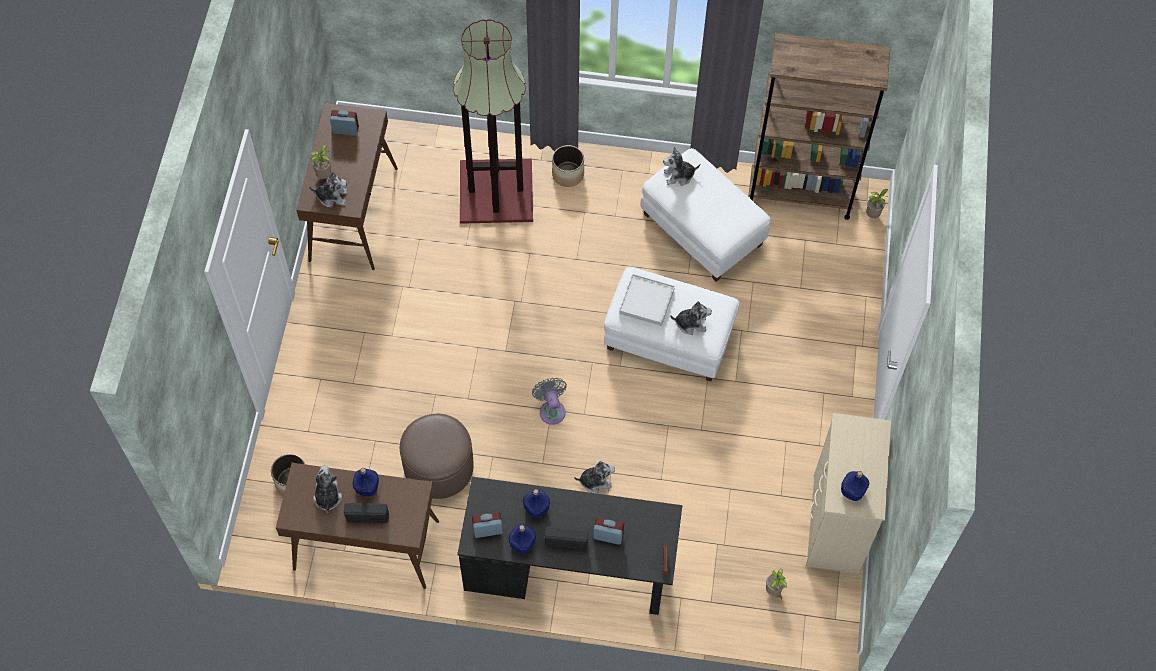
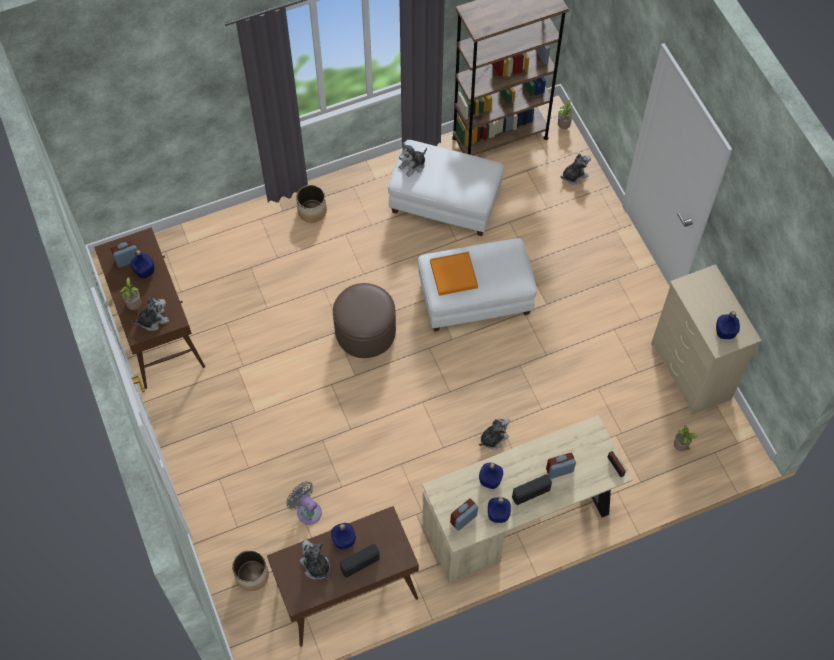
camera: 30 degrees left, 0 degrees up
(353, 148) = (144, 272): none -> blue bottle
(439, 467) = (363, 496): brown ottoman -> brown ottoman (365, 332)
(497, 192) = (265, 254): floor lamp -> none
(551, 409) = (422, 402): grey fan -> grey fan (307, 510)
(570, 570) = (520, 519): black desk -> beige desk
(646, 301) = (453, 275): white tray -> orange tray
(691, 323) = (498, 274): plush toy -> plush toy (574, 176)

